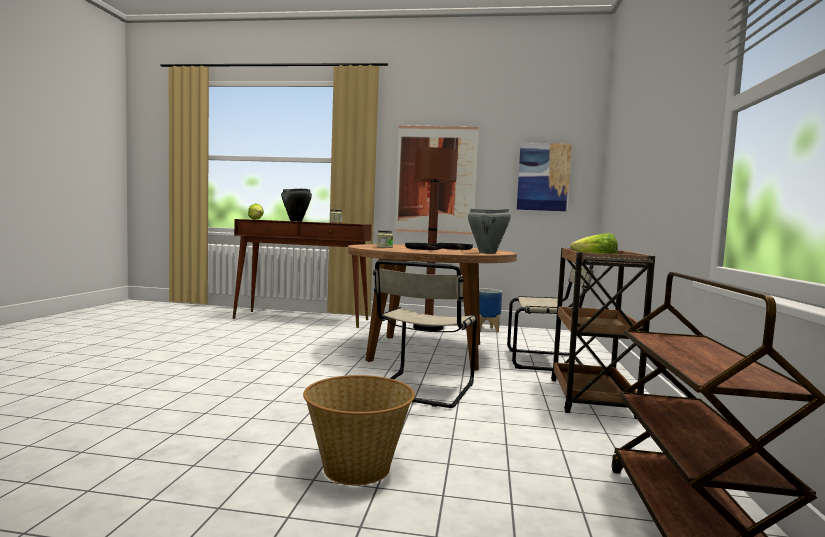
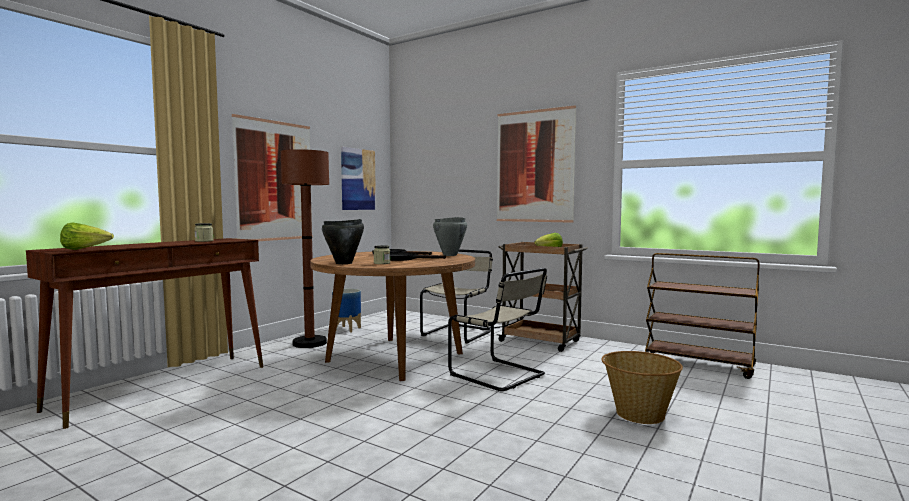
camera: 65 degrees left, 0 degrees up
(296, 221) = (143, 244): black cooking pot -> black cooking pot (344, 263)
(668, 133) = (534, 166): none -> picture

